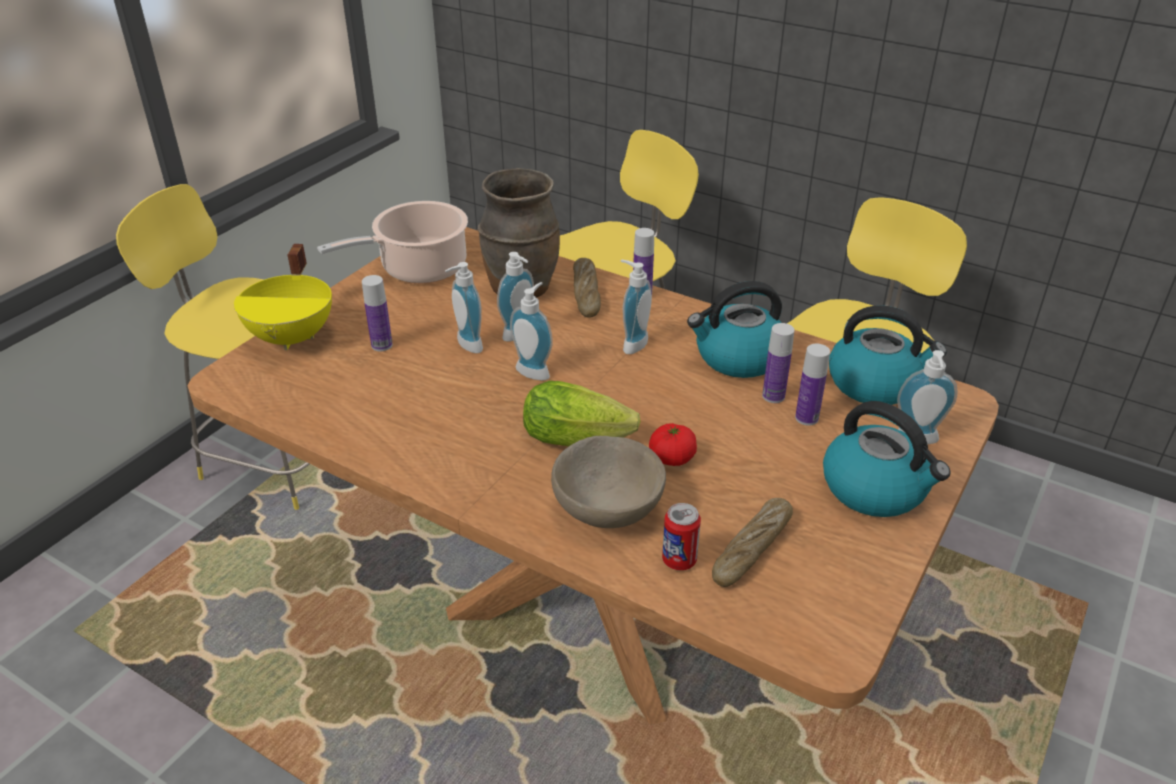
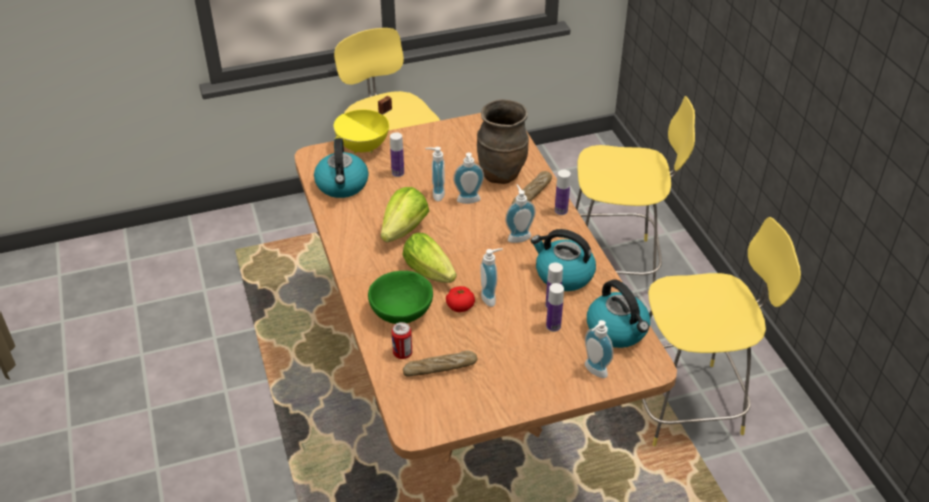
camera: 40 degrees right, 5 degrees up
(418, 269) = (463, 135): cooking pot -> none
(478, 406) = (404, 230): none -> lettuce
(535, 370) = (452, 225): soap dispenser -> soap dispenser (491, 297)
(608, 509) = (401, 312): beige bowl -> green bowl
(876, 489) = (536, 380): kettle -> kettle (342, 185)

